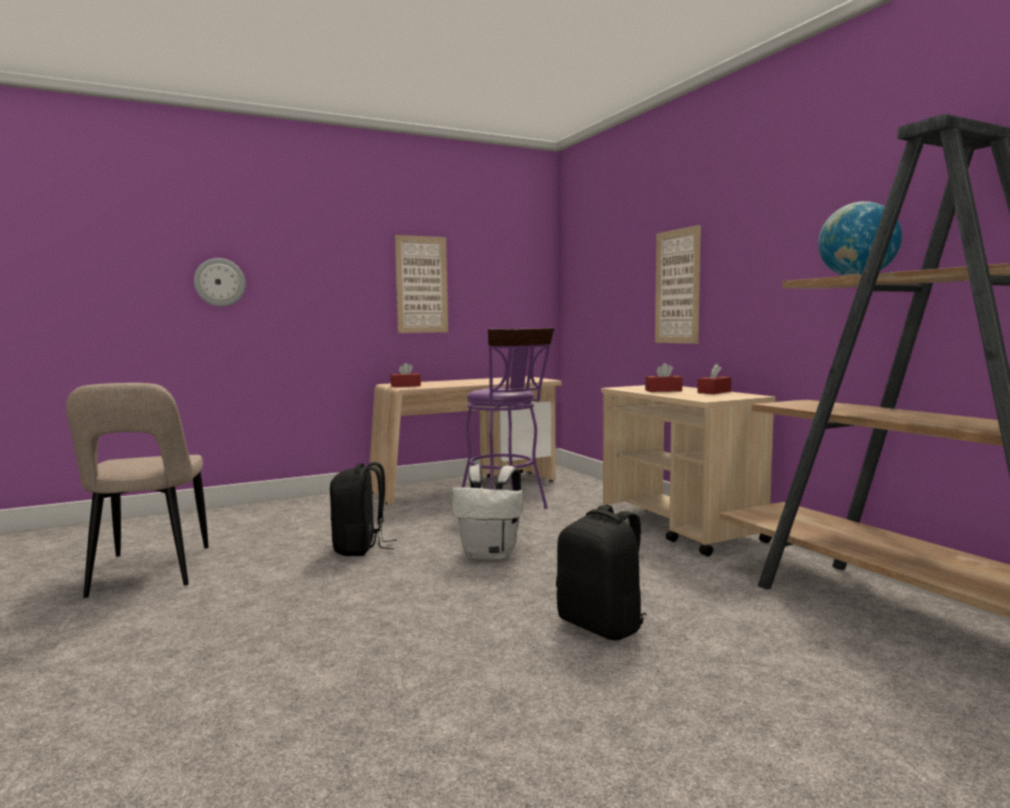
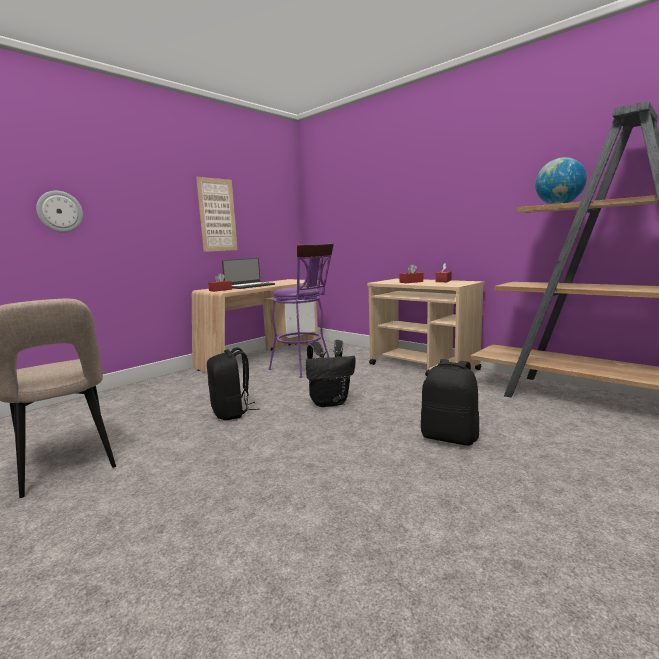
camera: 20 degrees left, 5 degrees up
(452, 382) = (249, 286): none -> laptop
(491, 555) = (330, 402): white backpack -> black backpack
(677, 286) = (404, 215): picture -> none

